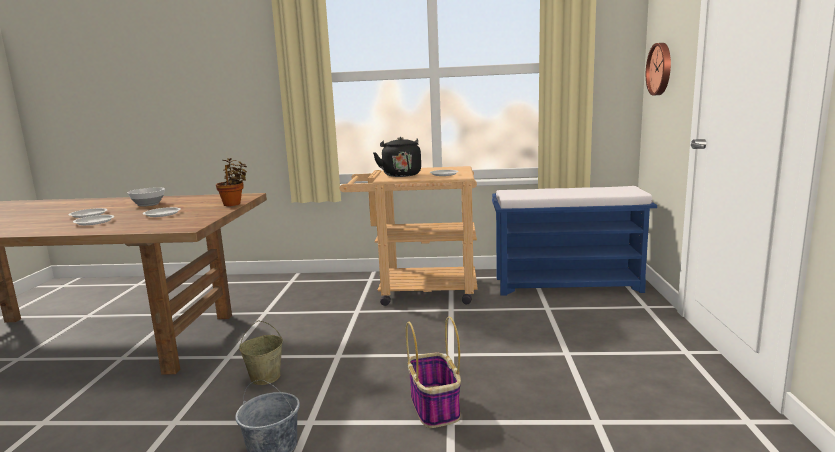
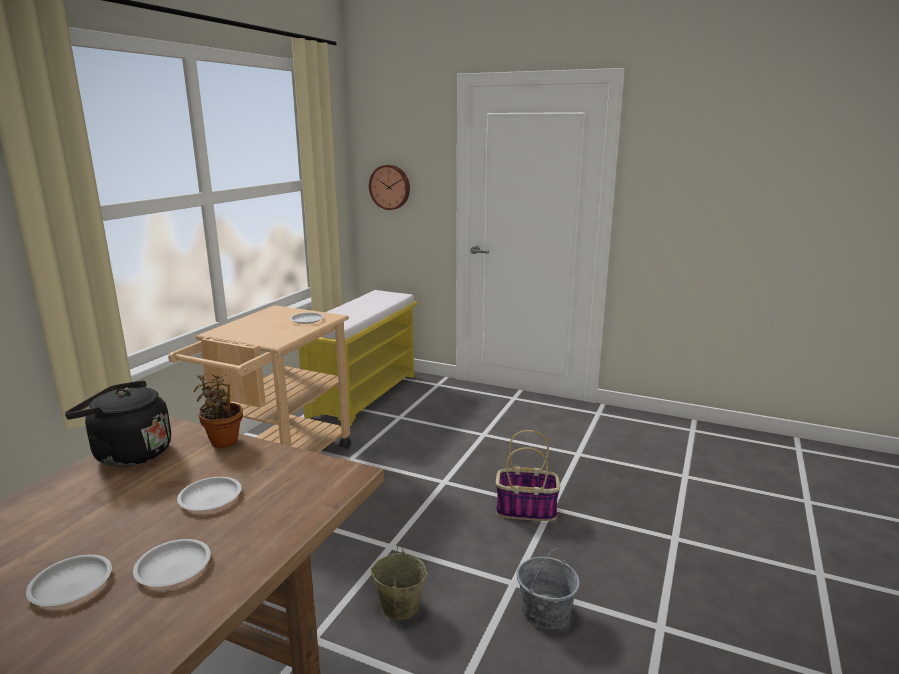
camera: 70 degrees left, 5 degrees up
(148, 204) = (76, 517): bowl -> none
(401, 174) = (265, 333): black kettle -> black kettle (128, 454)
(568, 284) = (363, 394): blue bench -> yellow bench

